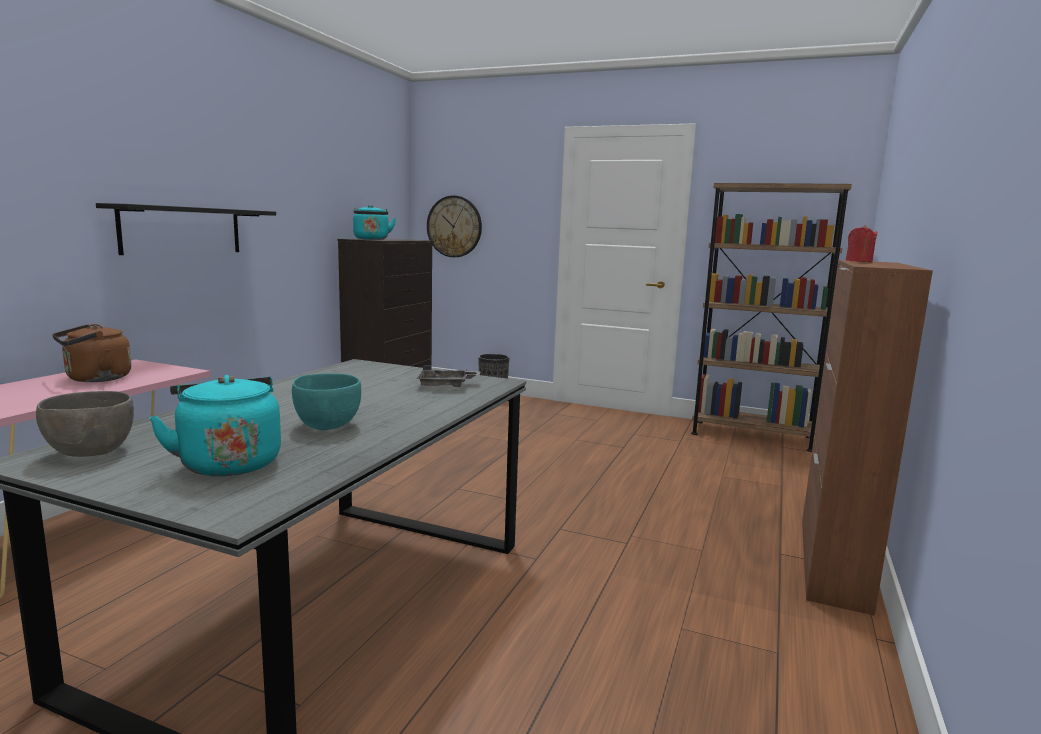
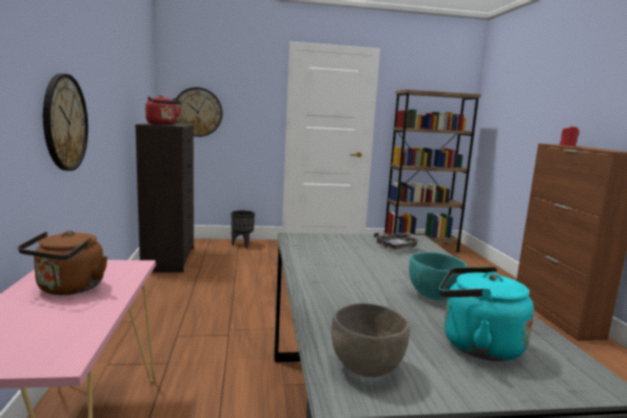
camera: 30 degrees left, 0 degrees up
(182, 230) = (65, 123): black shelf -> wall clock
(371, 239) = (163, 124): turquoise kettle -> red kettle

